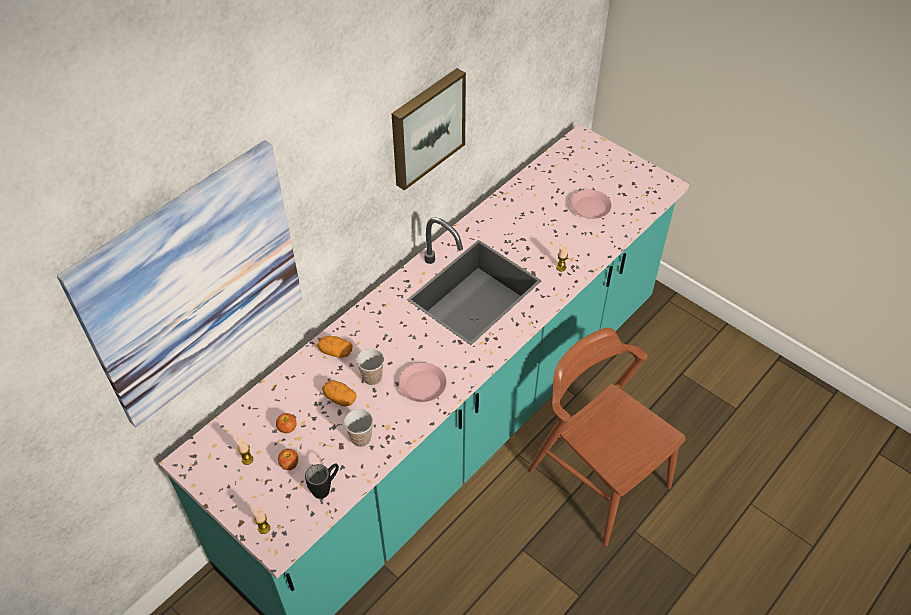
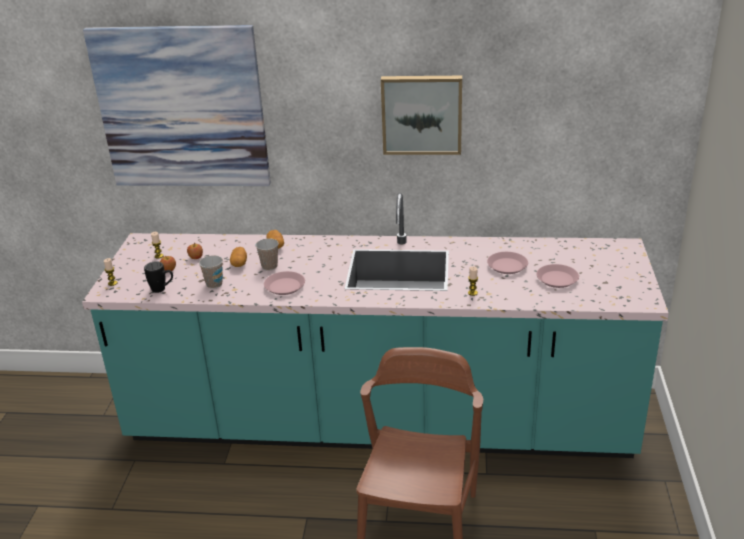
camera: 55 degrees right, 20 degrees down
(541, 221) = (507, 266): none -> pink plate

